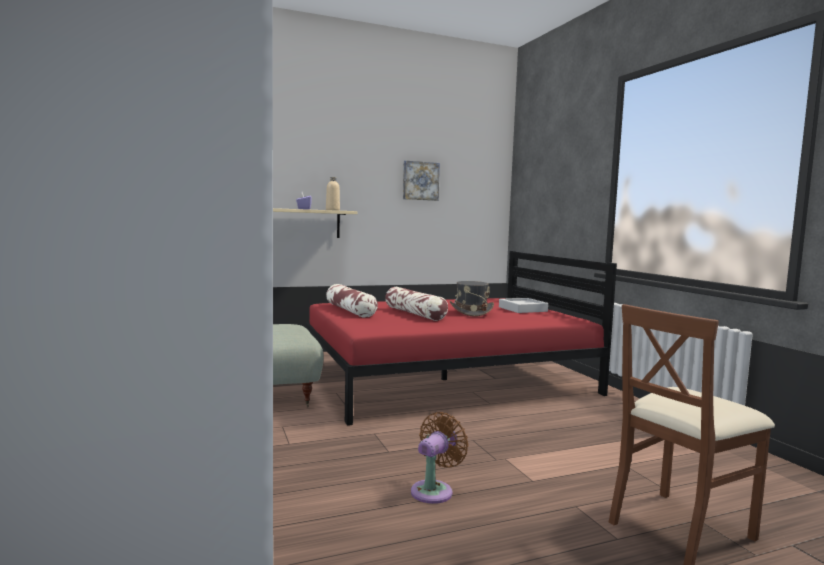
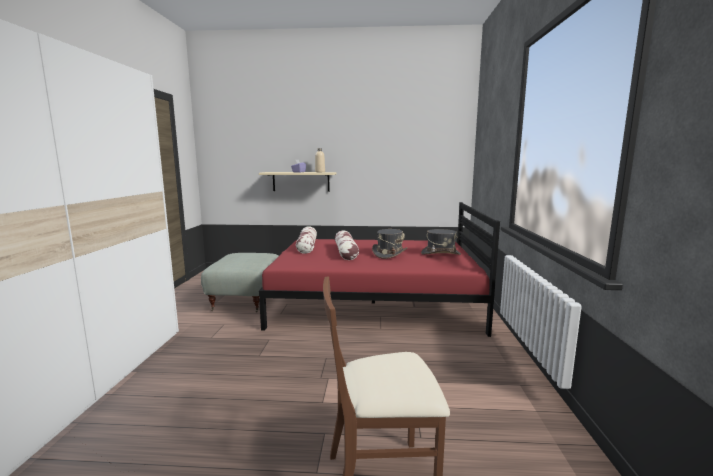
camera: 25 degrees right, 5 degrees up
(420, 181) = (392, 146): picture -> none
(434, 490) = (246, 393): brown fan -> none
(522, 309) = (440, 254): grey tray -> grey hat

